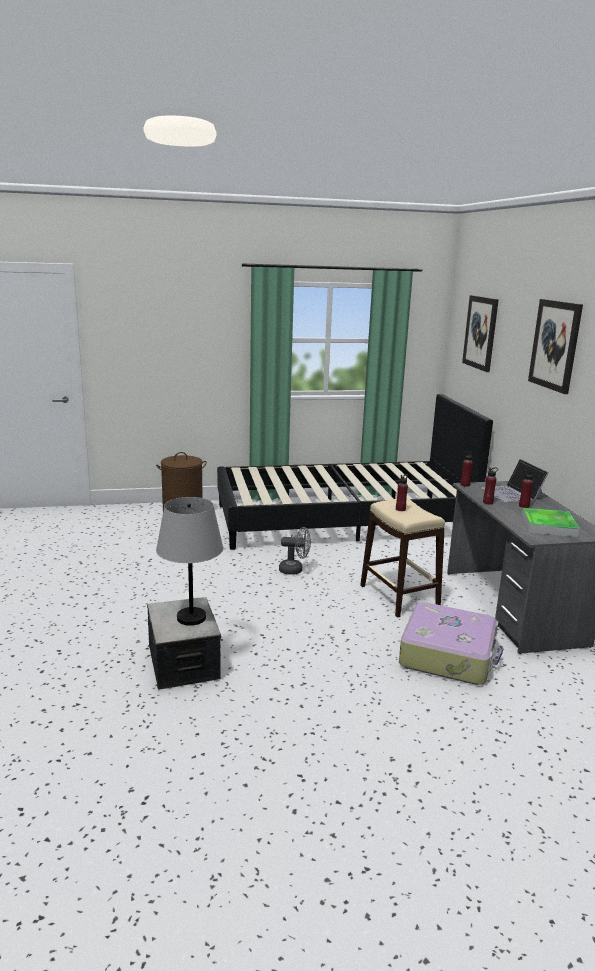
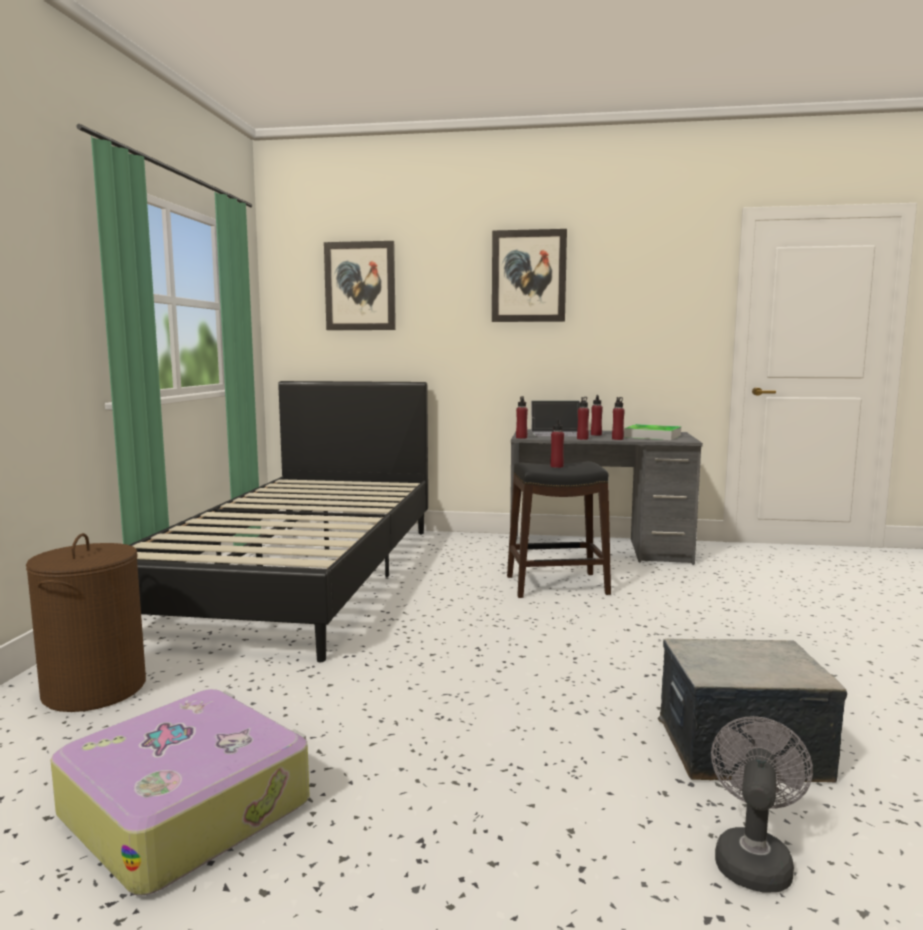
camera: 70 degrees left, 10 degrees down
(191, 617) = (745, 654): grey table lamp -> none
(295, 570) = (444, 626): grey fan -> grey fan (753, 858)
(399, 596) = (557, 585): beige stool -> black stool
(448, 655) = (698, 588): suitcase -> suitcase (187, 807)
(505, 513) = (617, 439): none -> red bottle

